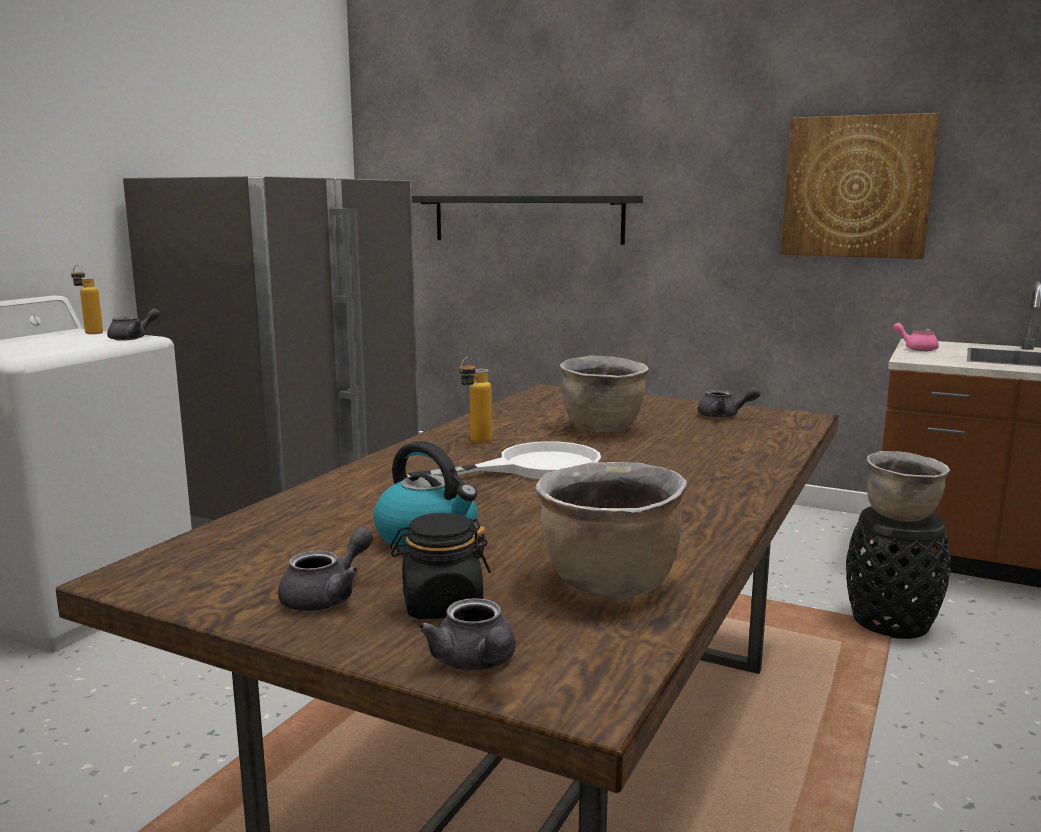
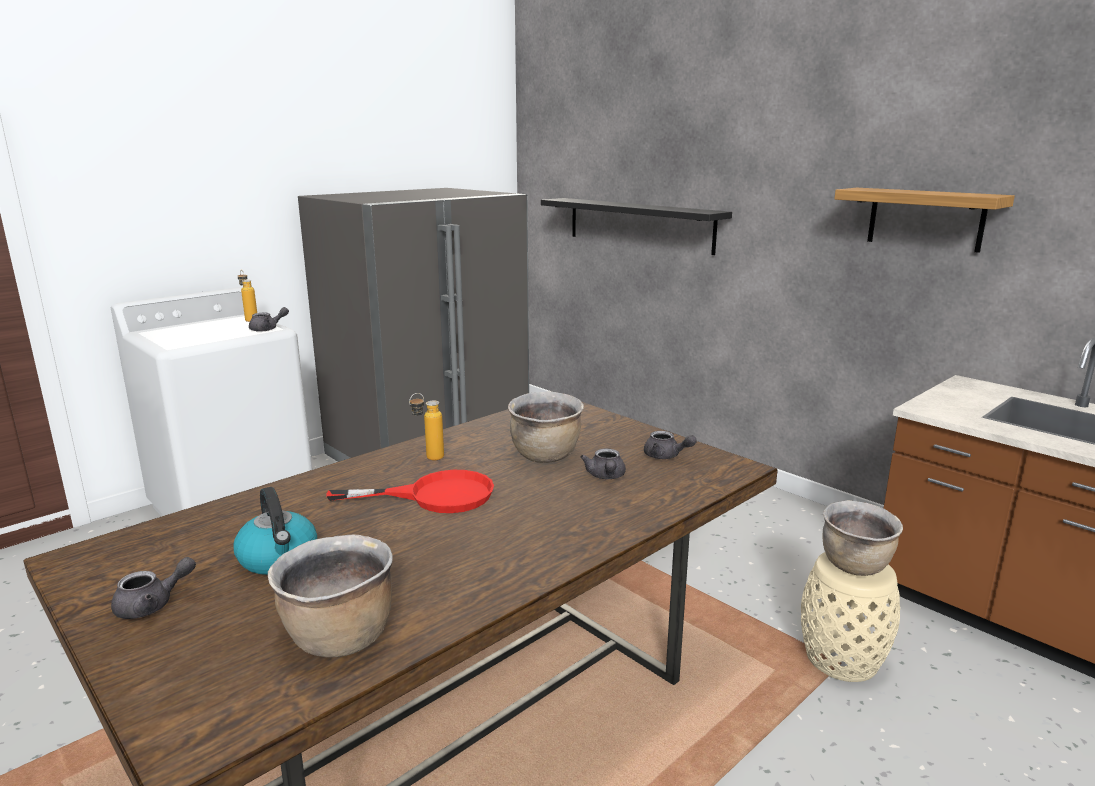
camera: 20 degrees right, 5 degrees up
(441, 605) = (208, 632): black jar -> none
(476, 663) = (164, 694): grey teapot -> grey teapot (606, 476)
(531, 468) = (435, 496): white frying pan -> red frying pan
(856, 187) = (925, 219): picture -> shelf
(891, 622) = (842, 660): black stool -> beige stool
(916, 348) = (950, 392): pink teapot -> none

